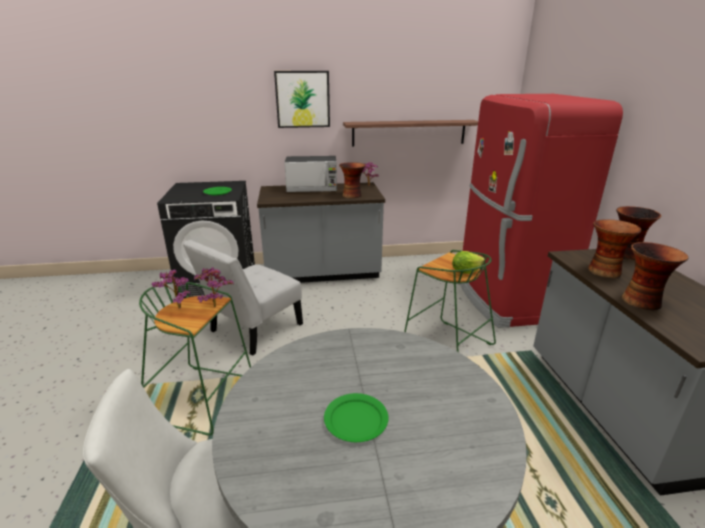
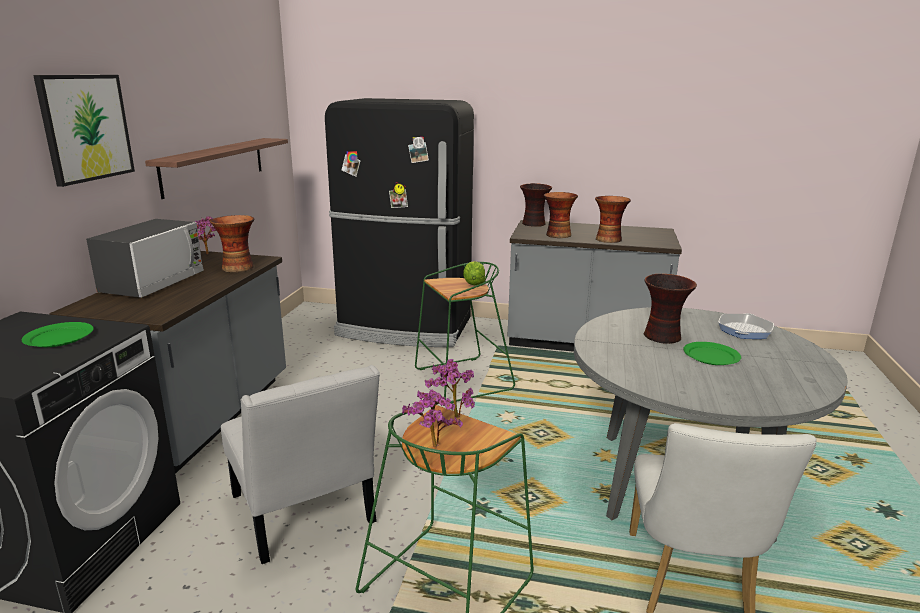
camera: 70 degrees left, 5 degrees down
(390, 381) = (663, 337): none -> vase
(466, 454) = (744, 330): none -> frying pan
(505, 298) = (405, 328): red fridge -> black fridge

